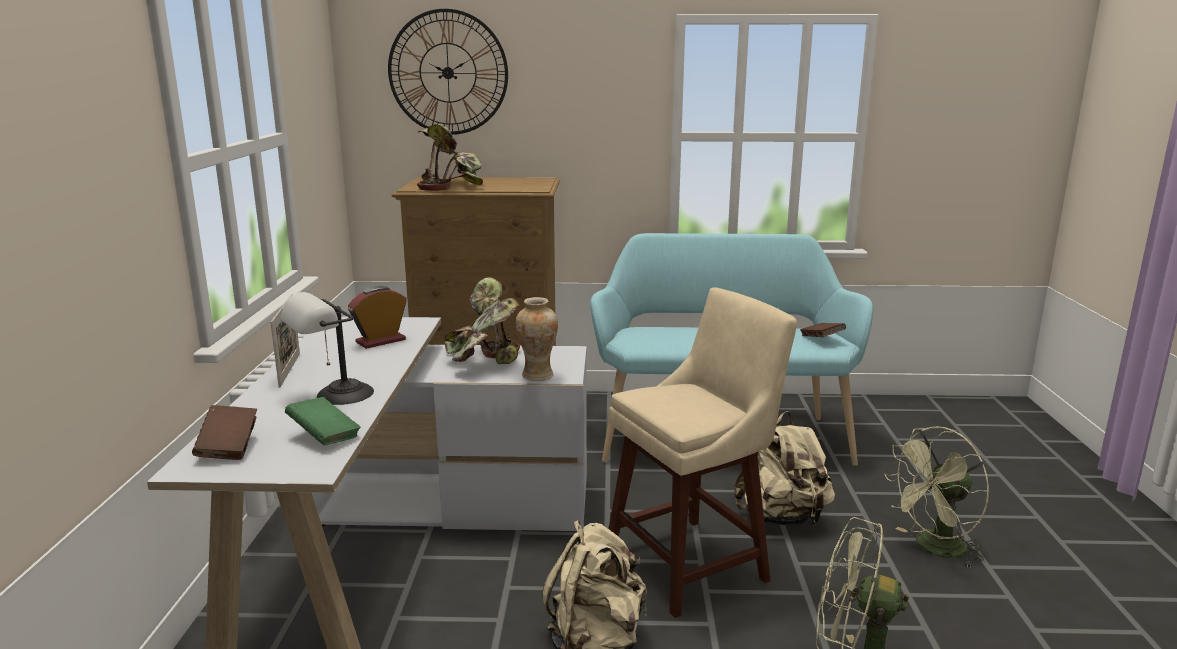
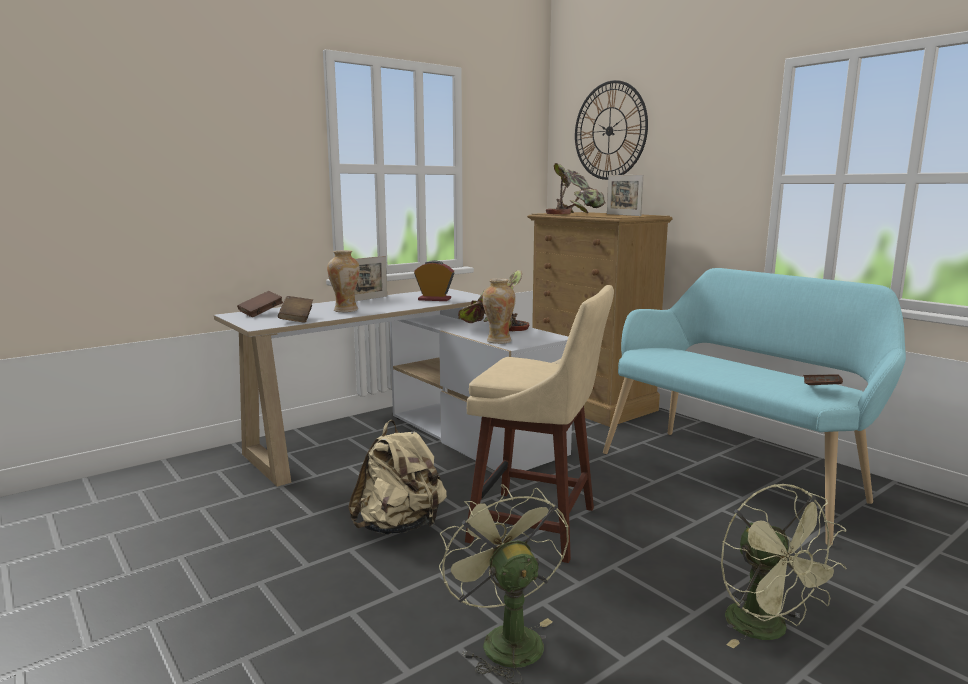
camera: 50 degrees right, 5 degrees down
(324, 436) = (296, 319): green book -> brown book
(334, 397) = (345, 310): table lamp -> vase
(515, 182) = (623, 215): none -> picture frame
(782, 518) = (667, 539): beige backpack -> none
(934, 549) = (767, 630): green fan -> green fan turned 135 degrees counterclockwise

